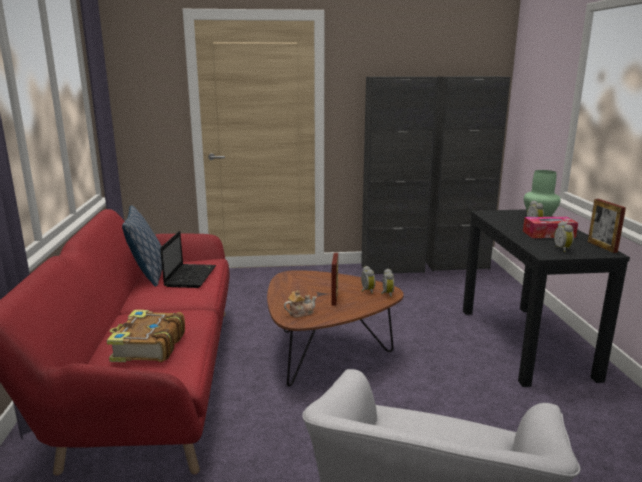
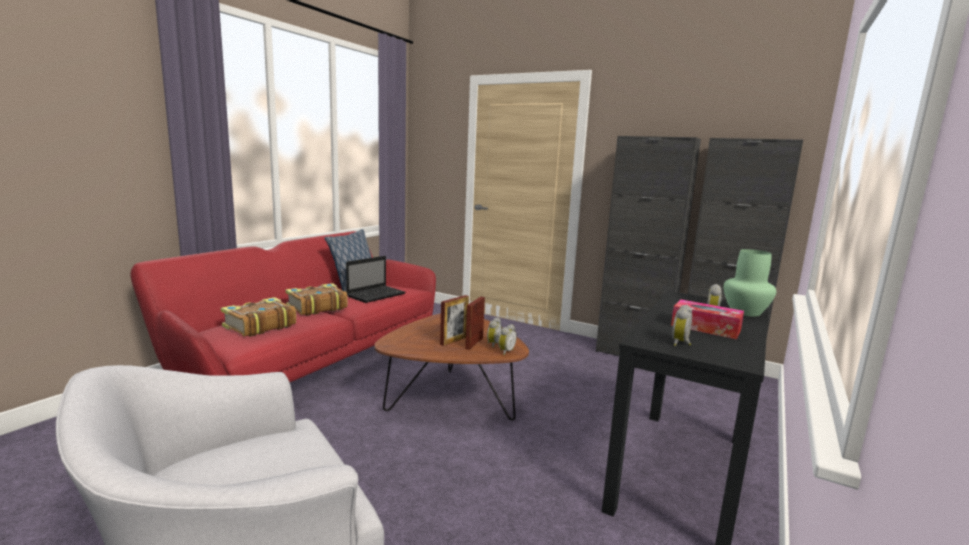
camera: 35 degrees right, 5 degrees down
(160, 308) = (316, 307): none -> book
(300, 313) = (404, 342): teapot -> none
(602, 247) = (748, 356): picture frame -> picture frame (474, 343)

